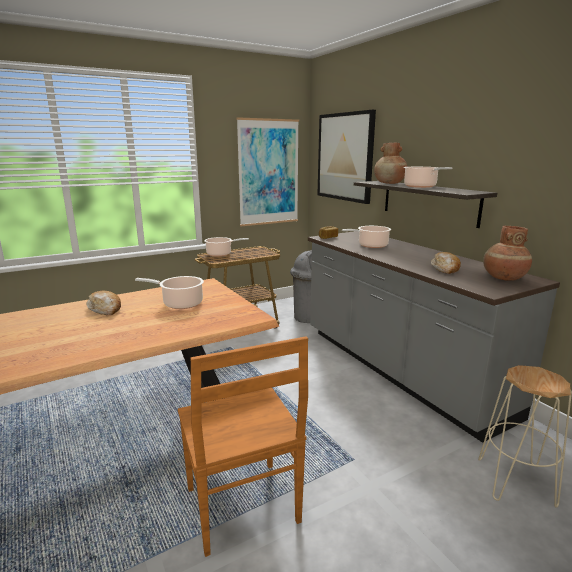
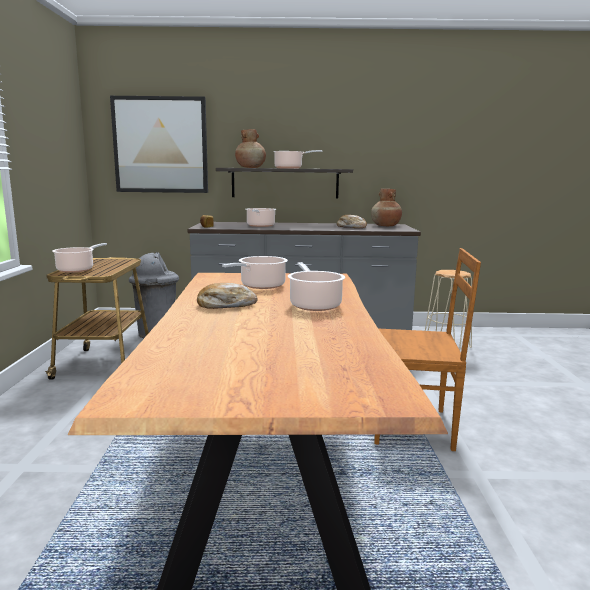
camera: 60 degrees left, 5 degrees down
(122, 333) = (314, 305): none -> cooking pot
(268, 172) = (61, 163): picture -> none

